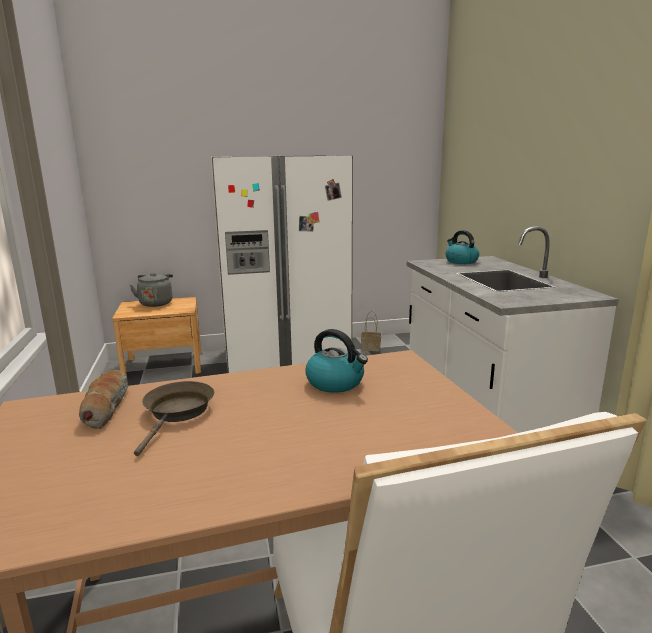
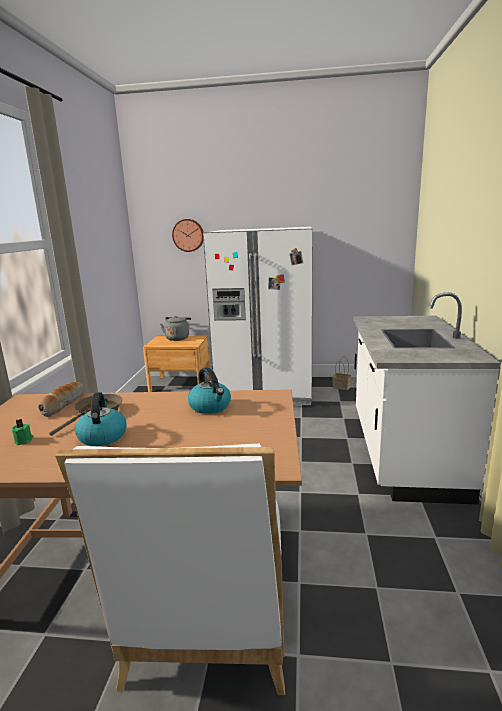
camera: 20 degrees right, 0 degrees up
(94, 471) = (24, 440): none -> green candle
(165, 163) = (188, 235): none -> wall clock
(461, 261) = (399, 319): kettle -> kettle (102, 436)

